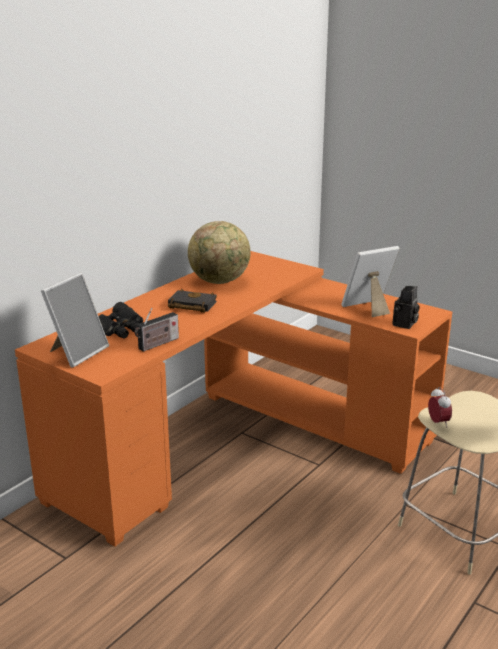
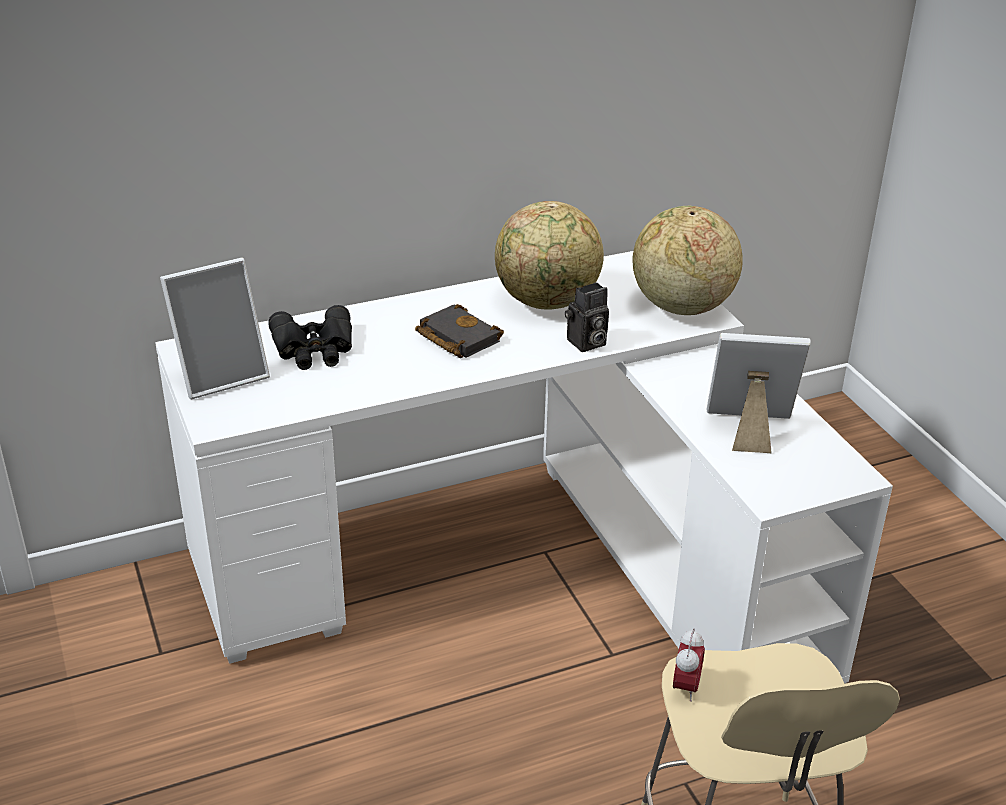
camera: 30 degrees right, 10 degrees up
(157, 344) = (335, 396): radio -> none
(237, 442) = (524, 566): orange desk -> white desk
(286, 269) = (681, 307): none -> globe
(405, 324) = (772, 485): camera -> camera (586, 343)

